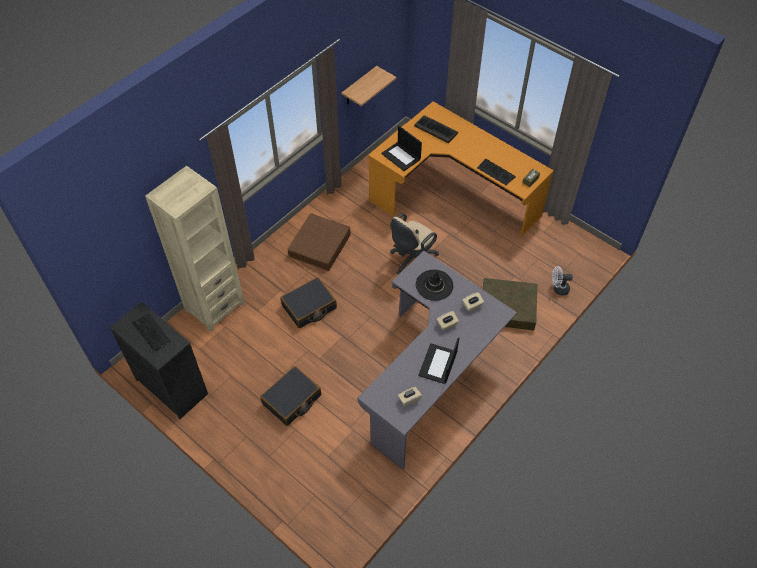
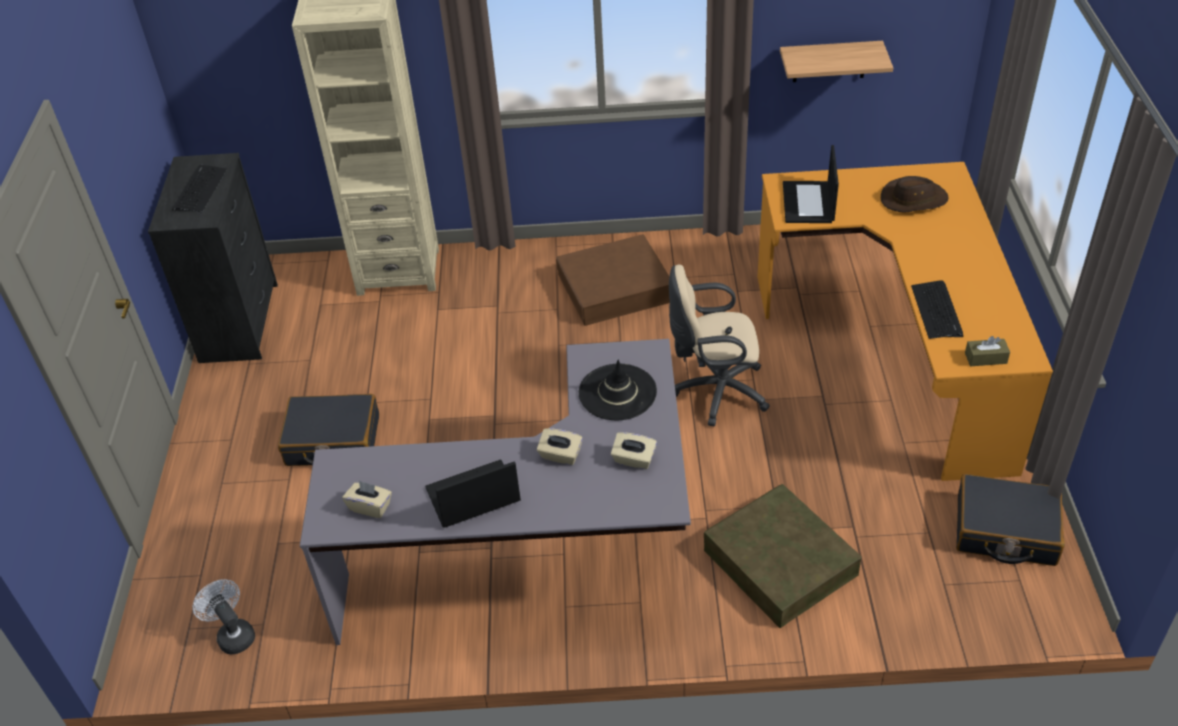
camera: 50 degrees right, 10 degrees down
(309, 307) = (501, 350): black suitcase -> black suitcase (1005, 531)
(435, 130) = (913, 199): keyboard -> brown hat
(558, 289) = (906, 602): white fan -> white fan (233, 634)

